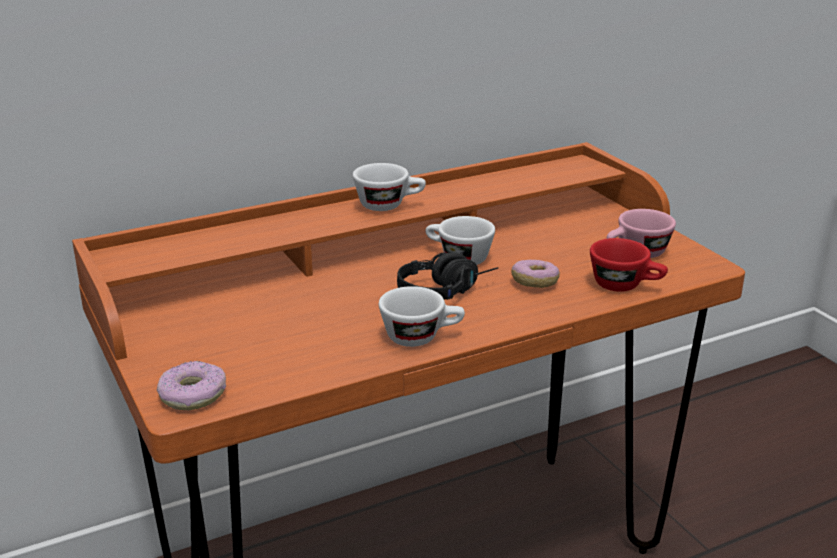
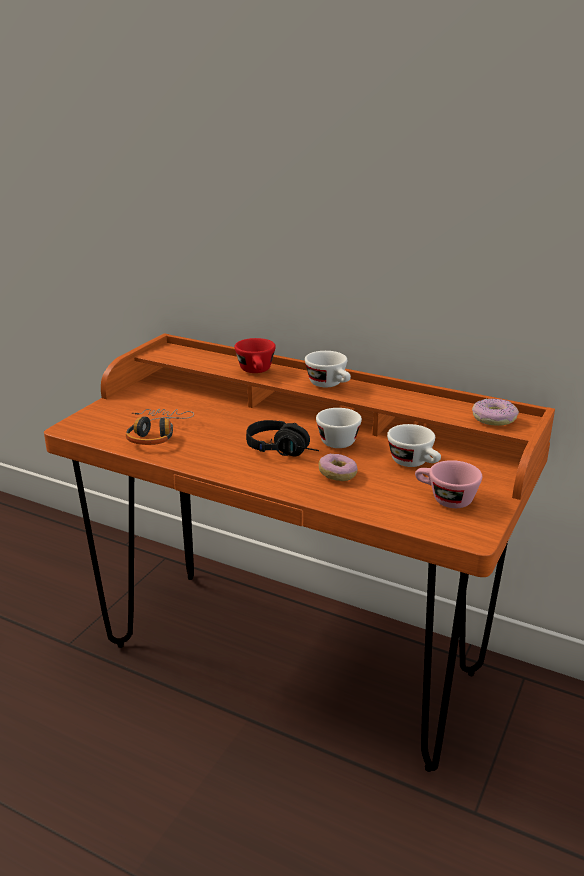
camera: 55 degrees right, 0 degrees up
(192, 395) = (85, 426): donut -> donut (493, 418)
(293, 351) = (156, 434): none -> headphones
(421, 337) = (215, 462): white cup -> white cup (415, 463)
(625, 285) = (382, 509): red cup -> red cup (257, 371)

